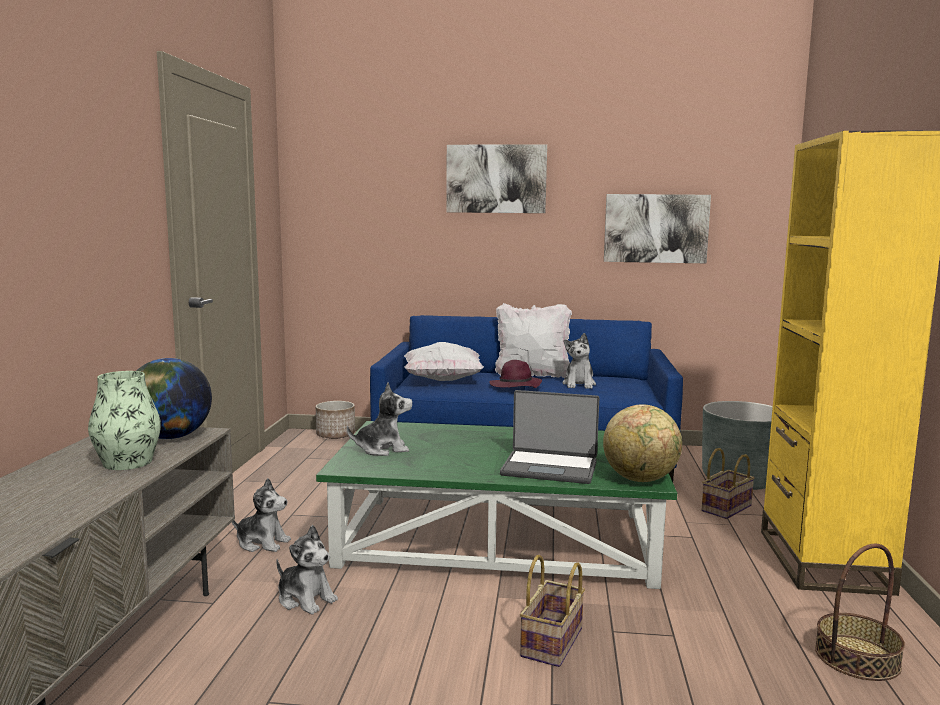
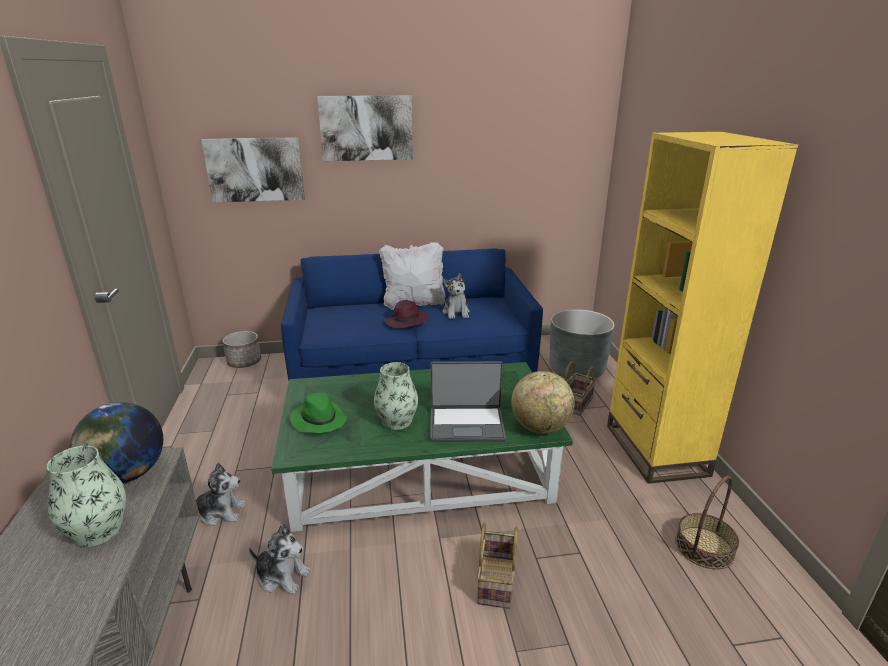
camera: 15 degrees left, 15 degrees up
(382, 449) = (318, 420): plush toy -> green hat
(443, 380) = (342, 320): white pillow -> none
(469, 458) = (397, 421): none -> vase
(655, 228) = (505, 168): picture -> picture (255, 169)

